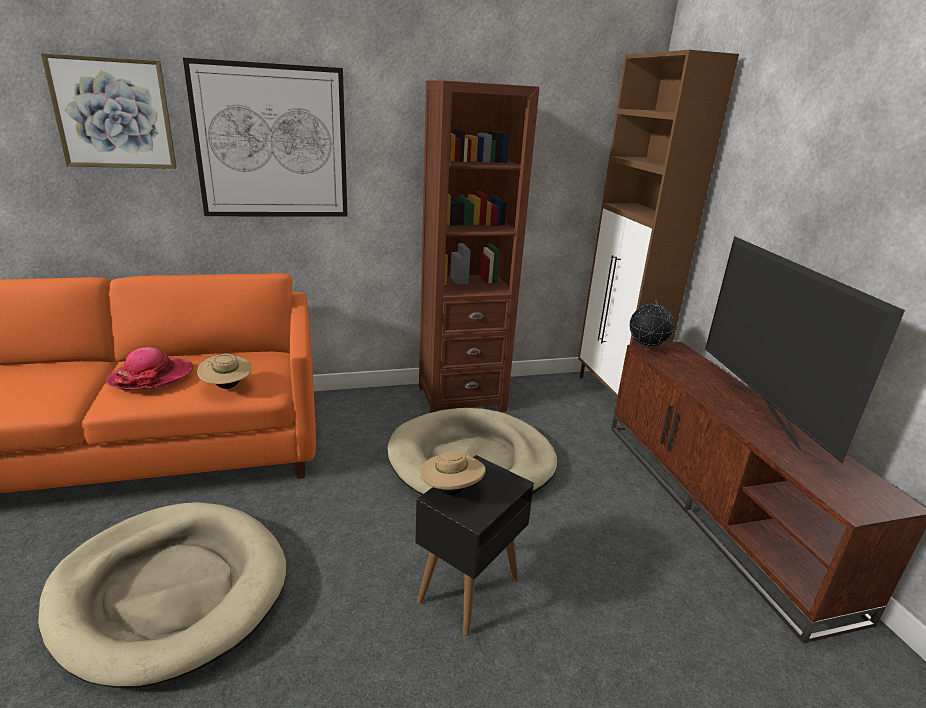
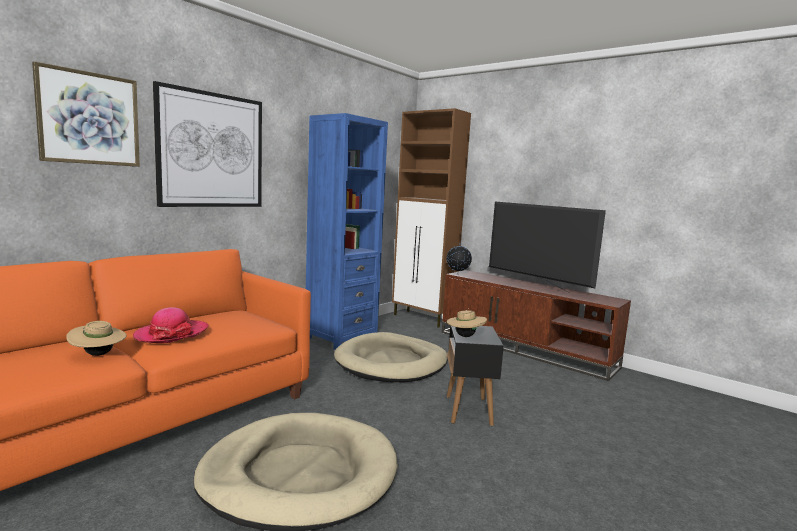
camera: 35 degrees left, 15 degrees down
(227, 387) = (246, 328): beige hat -> beige hat (98, 355)
(461, 398) = (341, 337): brown bookcase -> blue bookcase

